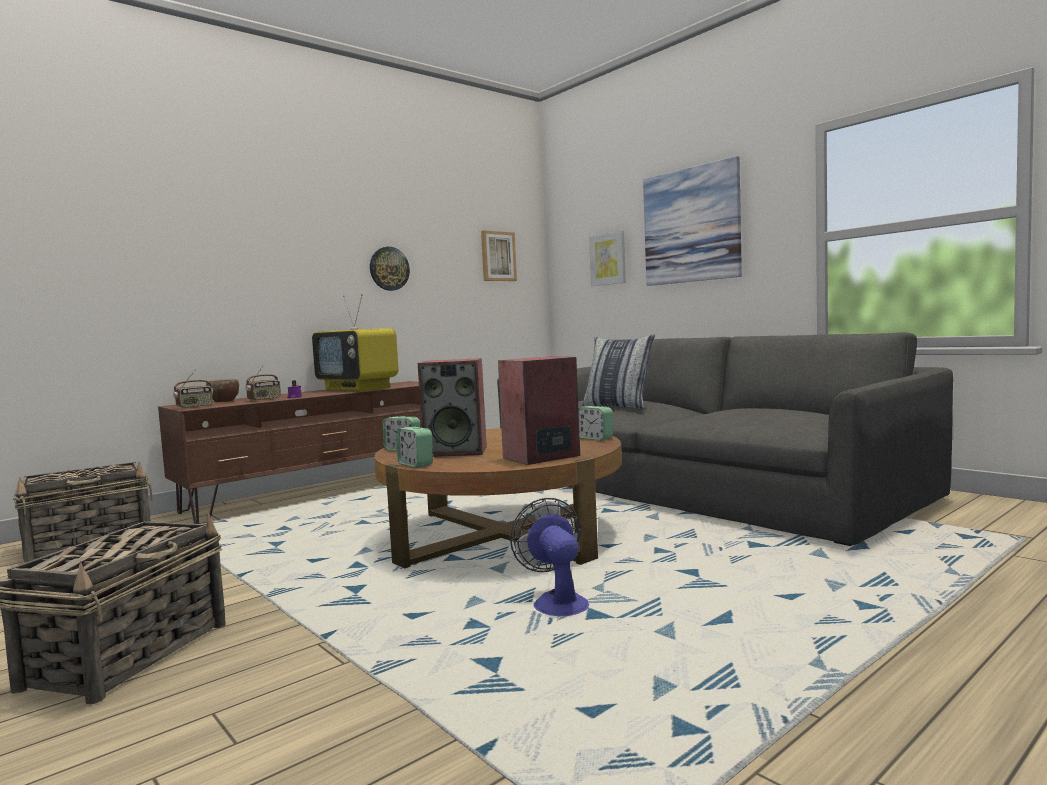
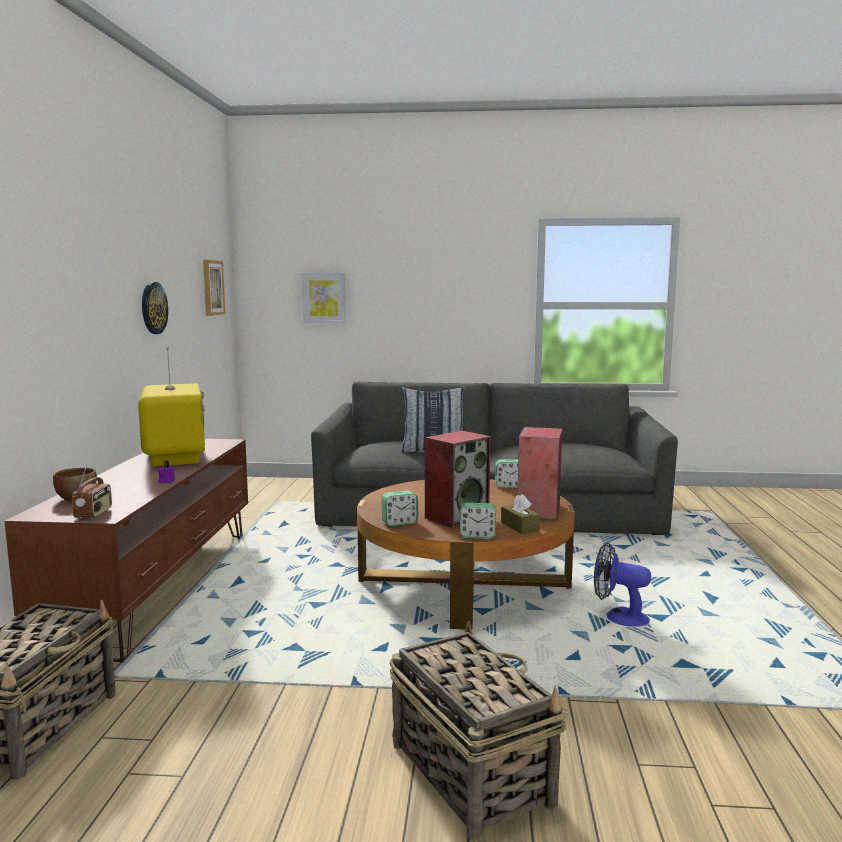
camera: 45 degrees left, 5 degrees up
(264, 399) = (134, 488): radio -> none
(358, 388) = (174, 457): television -> television turned 105 degrees counterclockwise
(474, 464) = (519, 527): none -> brown tissue box
(691, 225) = (422, 279): picture -> none

